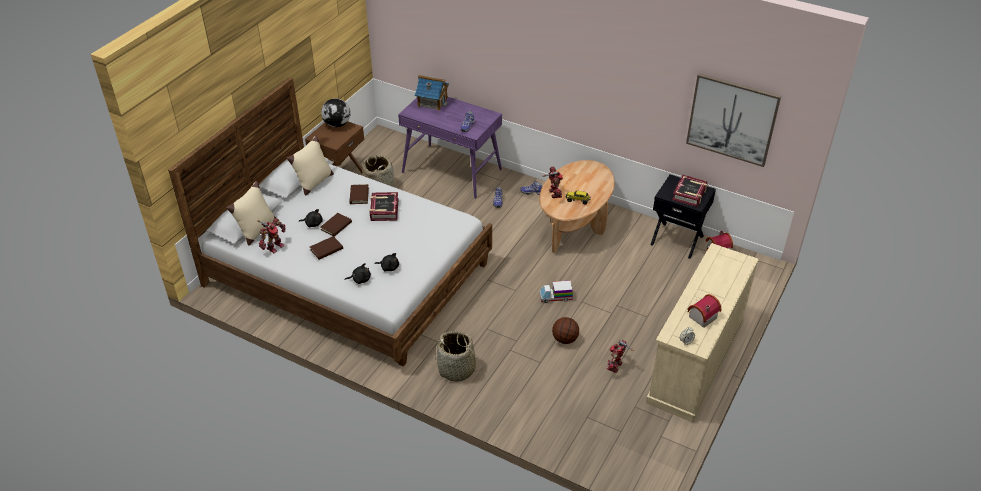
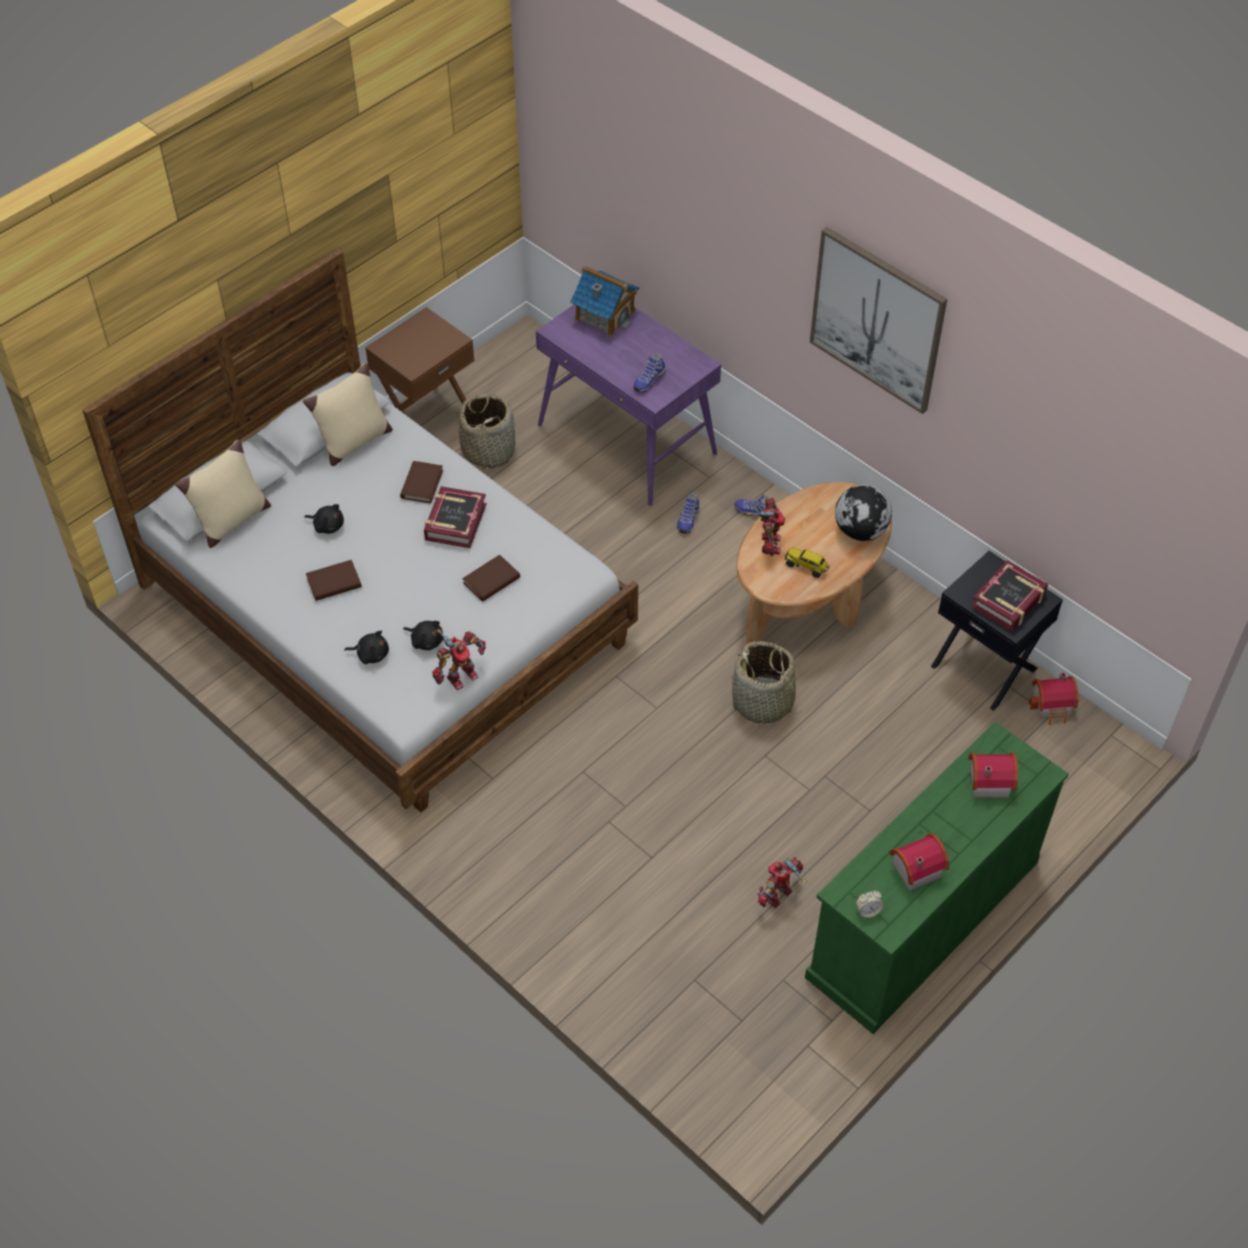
camera: 15 degrees right, 10 degrees up
(274, 246) = (251, 559): toy robot -> toy robot (460, 675)
(336, 226) = (364, 539): brown book -> brown book (491, 580)
(337, 124) = (429, 327): globe -> globe (861, 531)
(457, 369) = (507, 838): basket -> basket (763, 702)
(555, 297) = (723, 736): toy truck -> none
(565, 339) = (709, 823): basketball -> none
(695, 362) = (922, 920): beige dresser -> green dresser
(720, 269) = (987, 780): none -> toy house
(732, 119) = (1099, 495): picture -> picture (877, 319)

